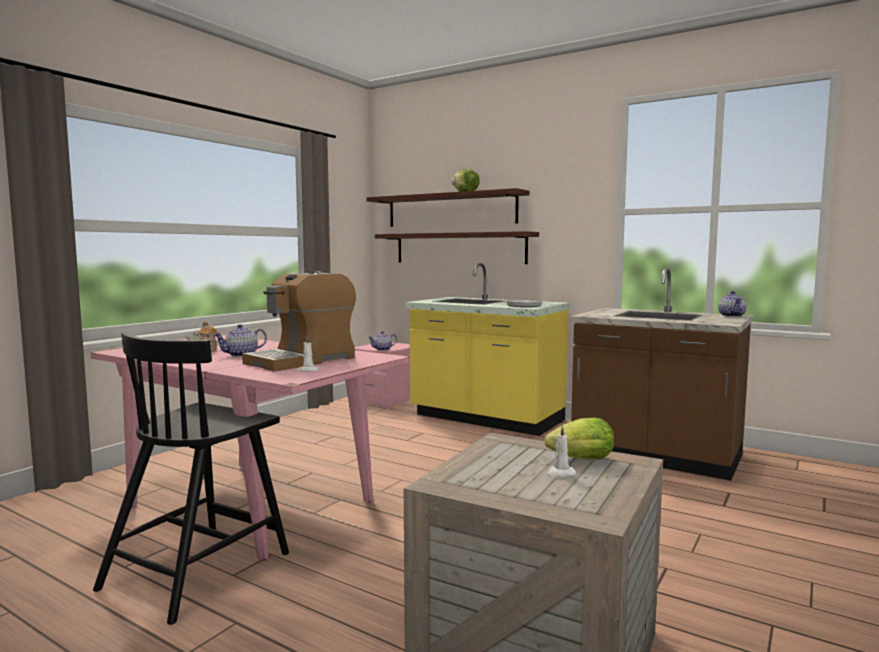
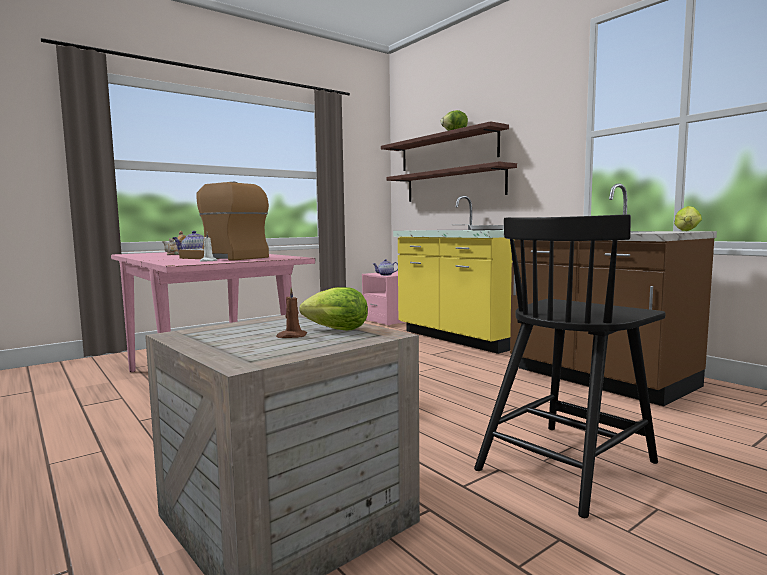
camera: 20 degrees right, 0 degrees up
(199, 569) = (122, 414): black chair -> black chair (567, 464)
(302, 360) = (225, 258): coffee machine -> coffee machine turned 60 degrees clockwise
(559, 474) = (291, 336): white candle -> brown candle
(732, 316) = (687, 231): teapot -> lettuce

